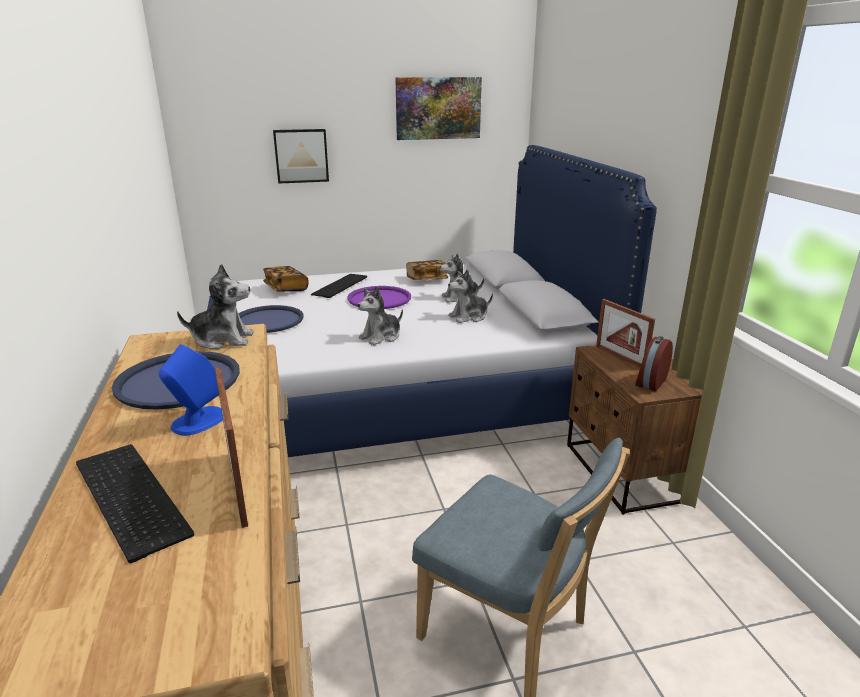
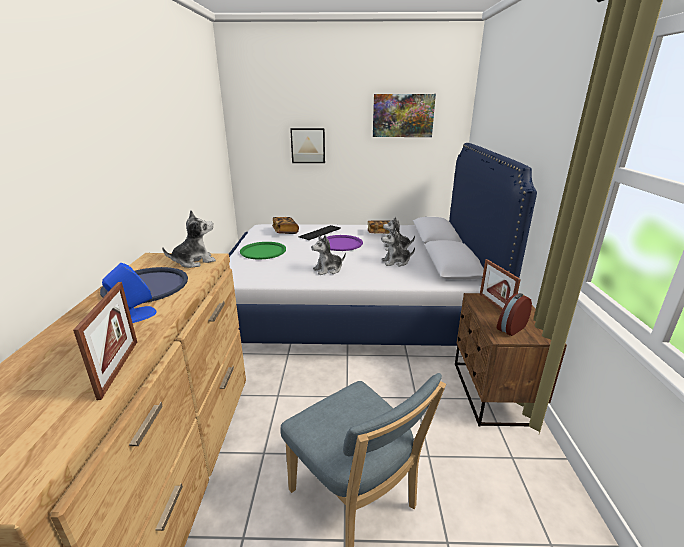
camera: 15 degrees right, 0 degrees up
(126, 498) = (49, 363): keyboard -> none
(222, 339) = (194, 261): plush toy -> plush toy turned 45 degrees counterclockwise
(268, 320) = (263, 251): blue tray -> green tray

